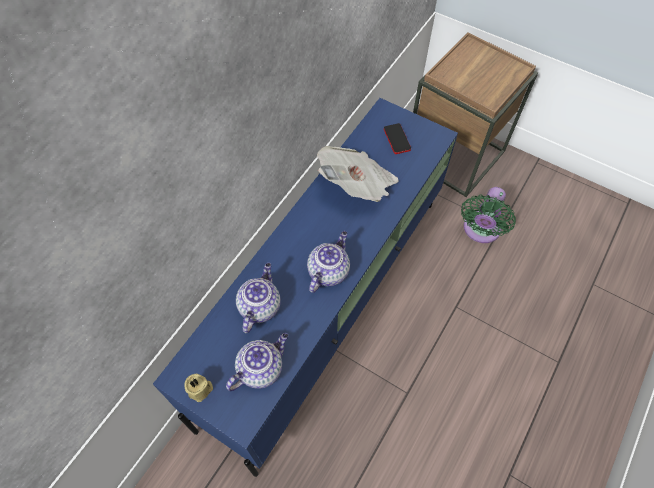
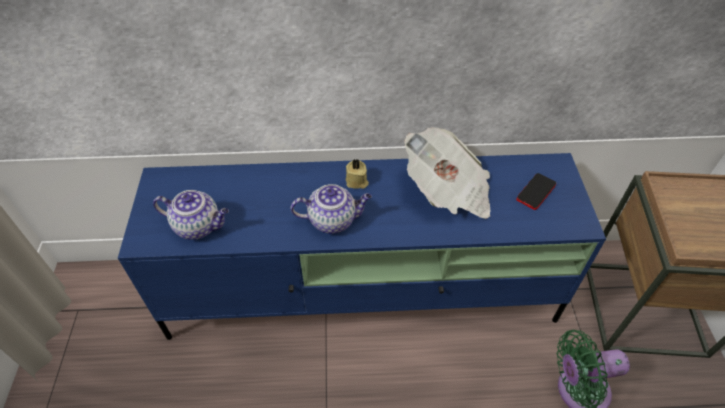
camera: 55 degrees right, 10 degrees down
(200, 390) = (154, 198): beige candle -> beige candle (357, 182)
(259, 306) = (259, 192): teapot -> none

